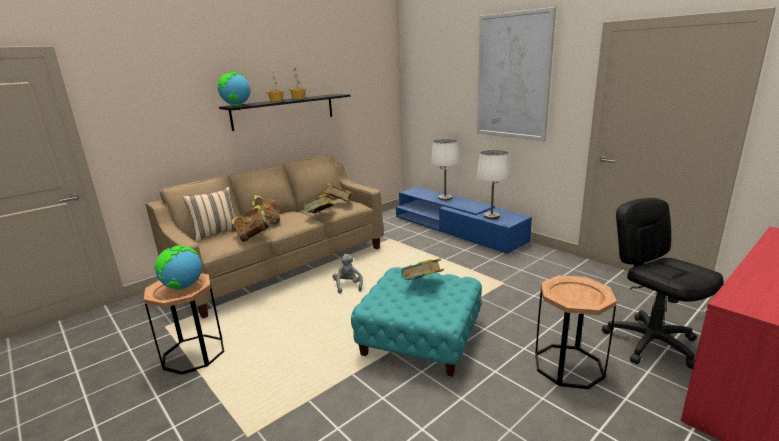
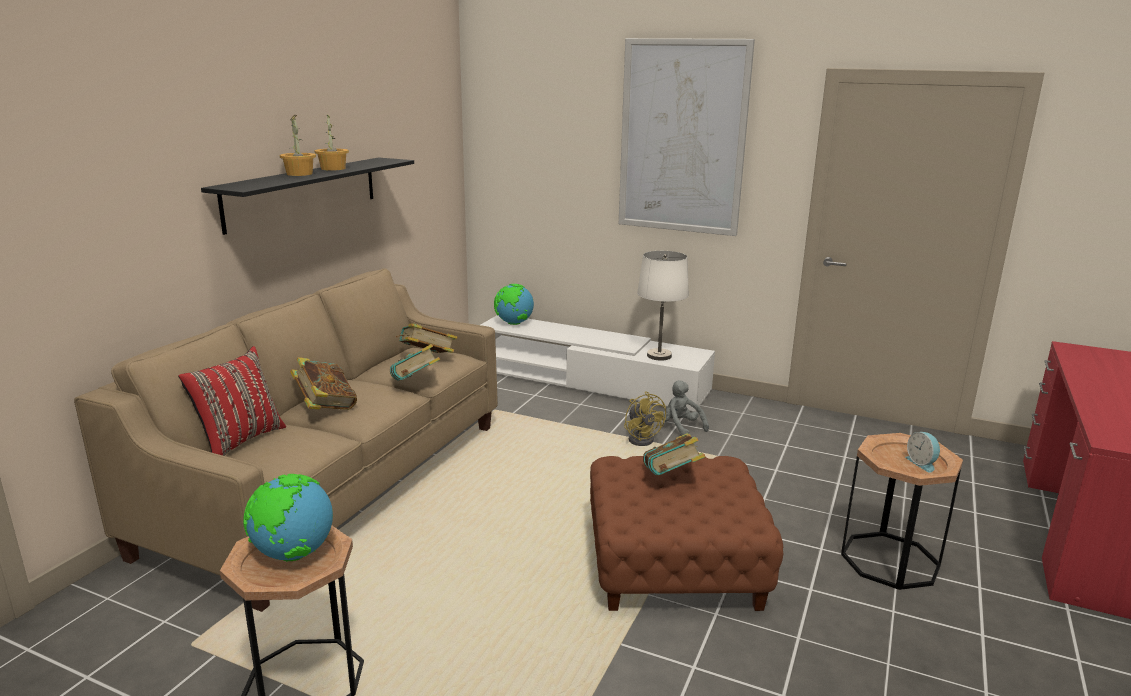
camera: 25 degrees left, 0 degrees up
(216, 233) = (239, 441): beige pillow -> red pillow
(236, 105) = (242, 186): globe -> globe (514, 323)
(253, 236) = (329, 437): book -> none
(348, 286) = (491, 502): grey plush toy -> grey plush toy (681, 427)
(420, 338) = (674, 563): turquoise ottoman -> brown ottoman
(445, 198) = (564, 331): white table lamp -> none
(456, 229) = (588, 381): blue tv stand -> white tv stand
(461, 265) = (642, 438): none -> yellow fan
(584, 299) = (922, 463): none -> alarm clock
(651, 342) = (954, 509): black office chair -> none

